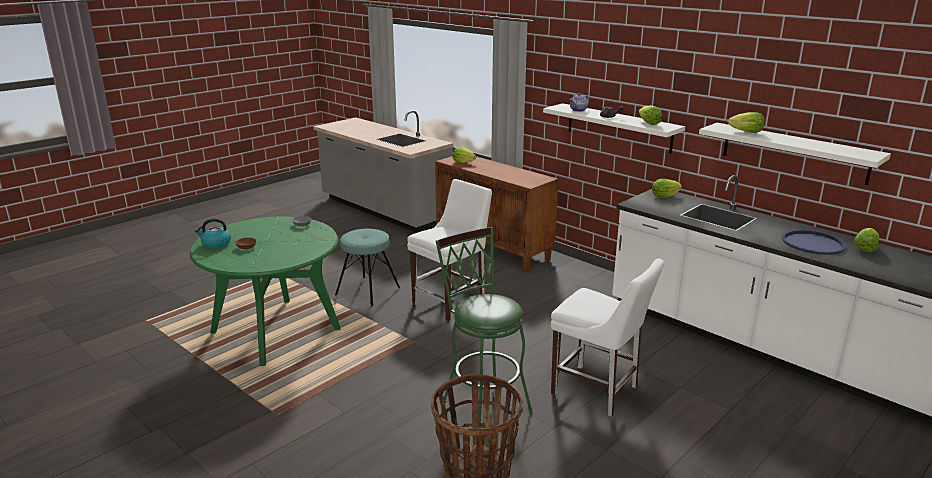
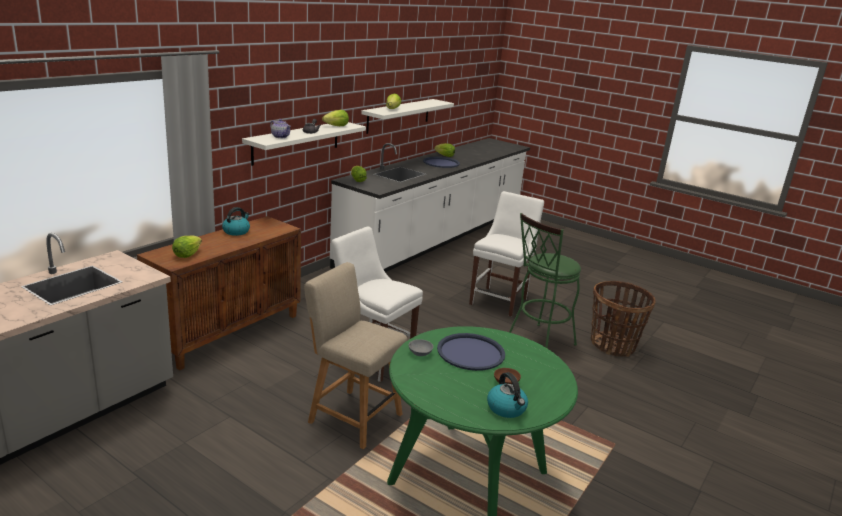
camera: 100 degrees left, 0 degrees up
(293, 240) = (470, 353): none -> blue tray
(367, 291) = (352, 416): turquoise stool -> beige chair
(515, 171) = (236, 231): none -> kettle

